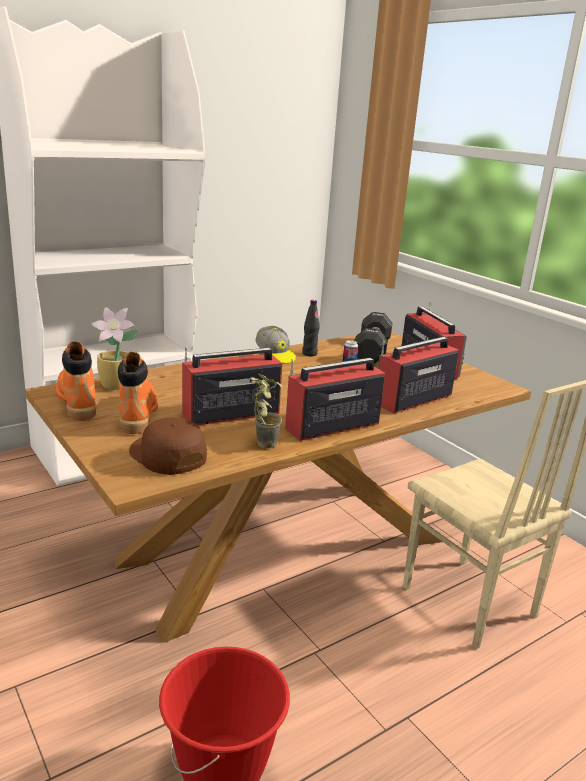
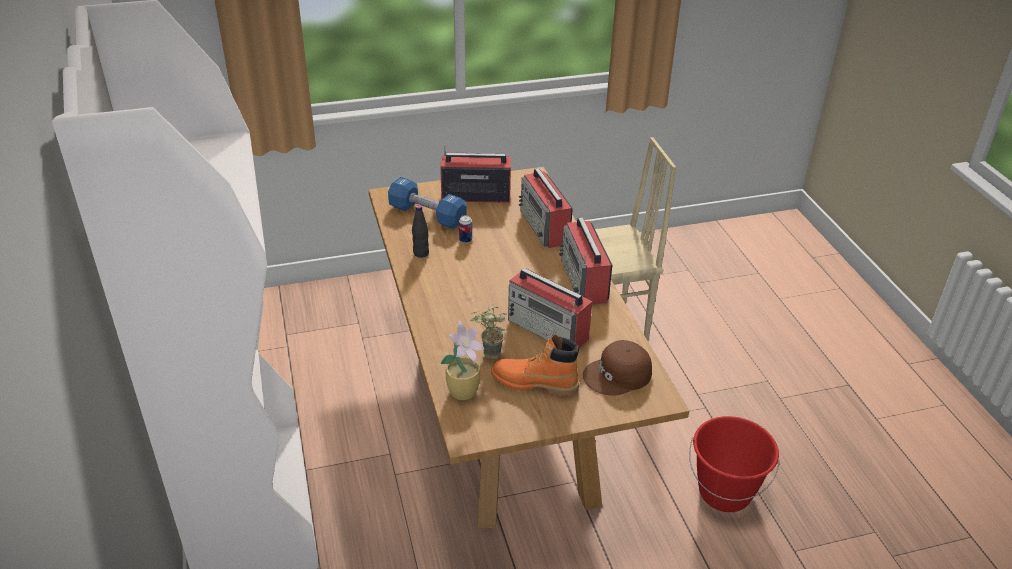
camera: 70 degrees left, 15 degrees up
(77, 402) = (498, 420): orange boot -> none
(229, 414) = (548, 329): radio -> radio turned 45 degrees counterclockwise
(261, 442) = (605, 322): potted plant -> potted plant (487, 356)
(275, 355) = (416, 275): cap -> none
(372, 351) = (427, 215): black dumbbell -> blue dumbbell

